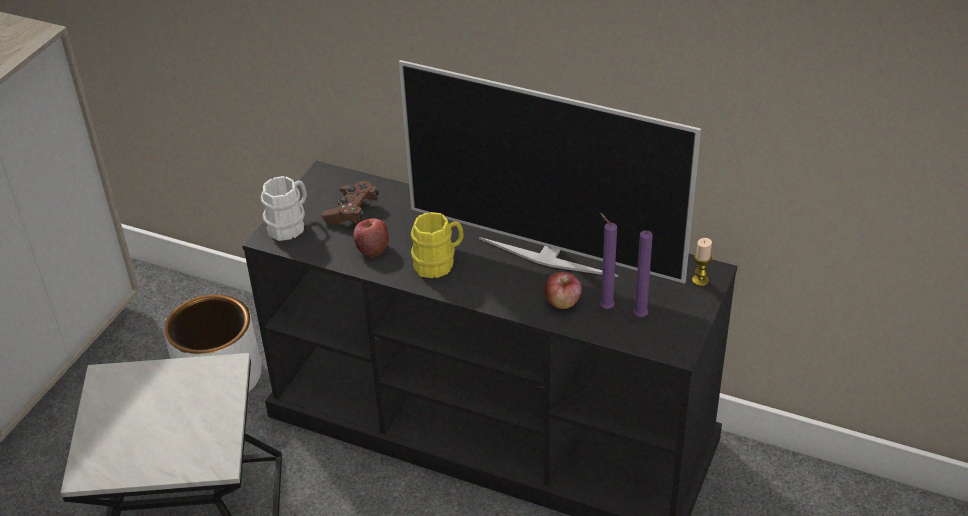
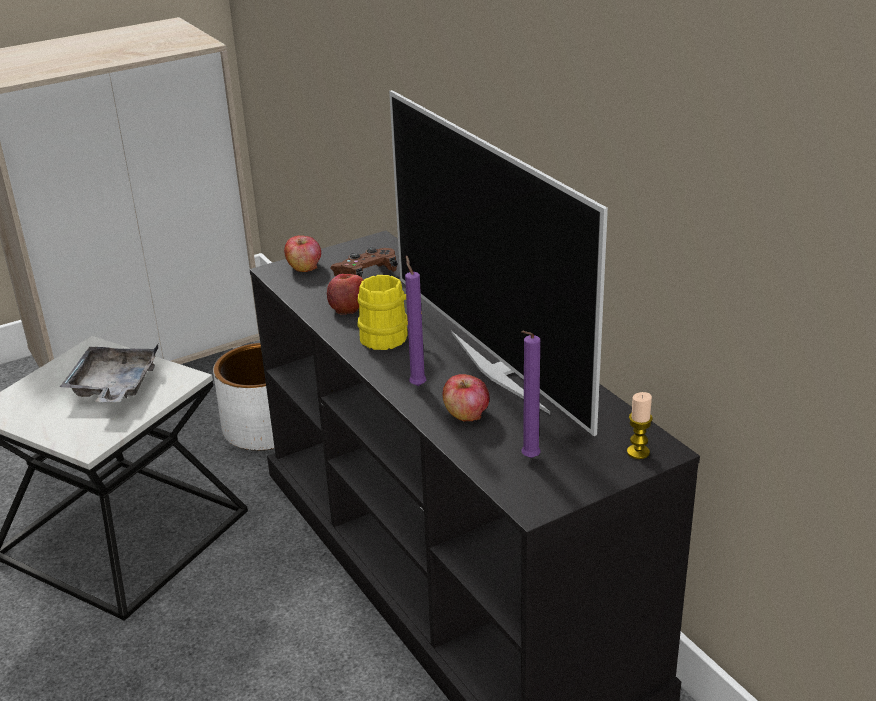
camera: 35 degrees right, 10 degrees down
(174, 403) = (113, 387): none -> grey tray
(290, 224) = (304, 267): white mug -> apple
(604, 307) = (503, 435): purple candle -> purple candle (417, 384)

